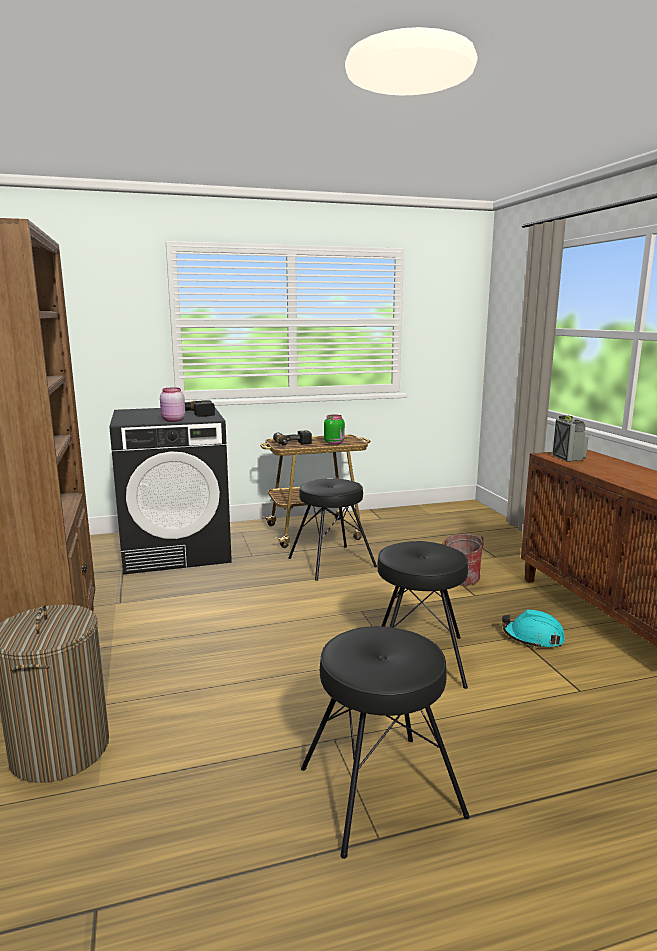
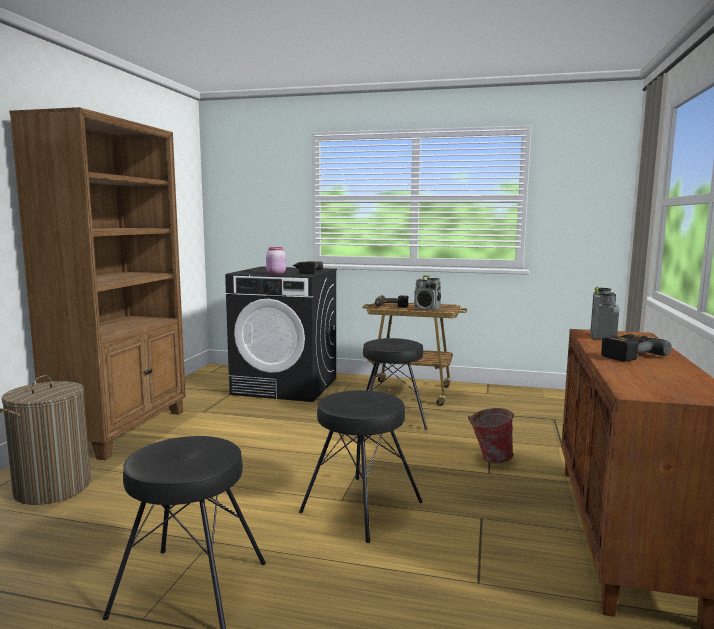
camera: 30 degrees right, 5 degrees down
(334, 443) = (427, 309): green jar -> radio
(533, 638) = (496, 523): turquoise hard hat -> none
(620, 473) = (626, 354): none -> power drill

